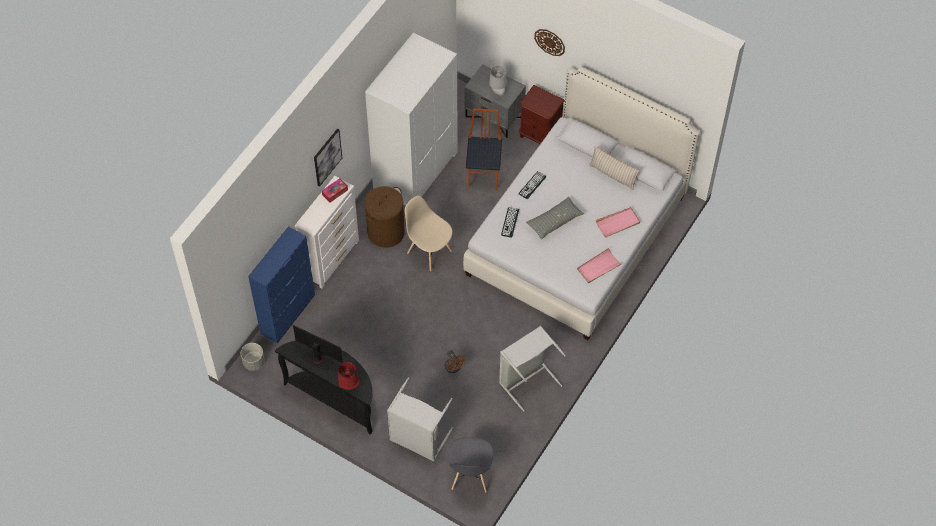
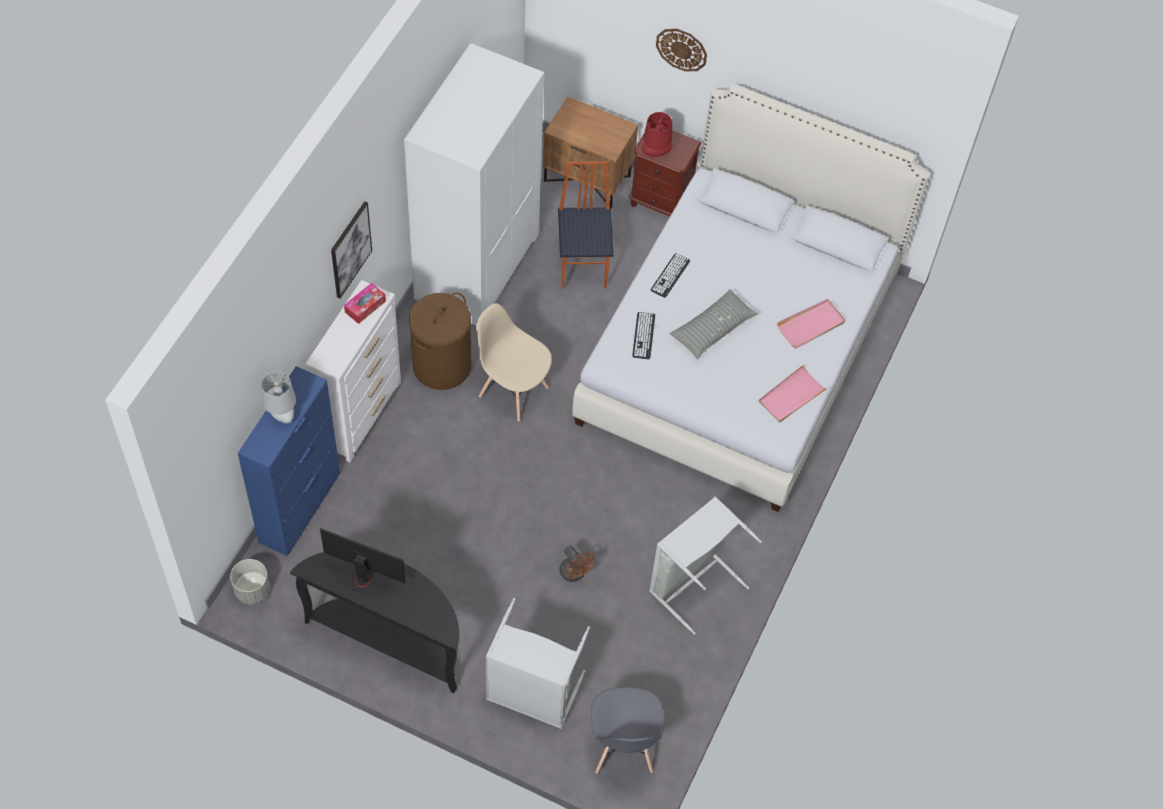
camera: 10 degrees left, 0 degrees up
(349, 387) = (420, 622): red table lamp -> red table lamp (655, 155)
(494, 116) = (588, 178): grey nightstand -> brown nightstand
(497, 92) = (596, 136): grey table lamp -> grey table lamp (282, 415)
(612, 174) = (791, 251): beige pillow -> none

